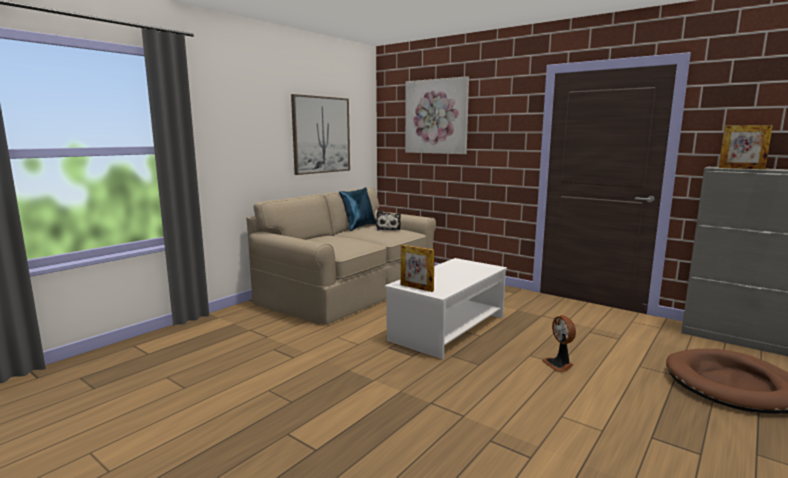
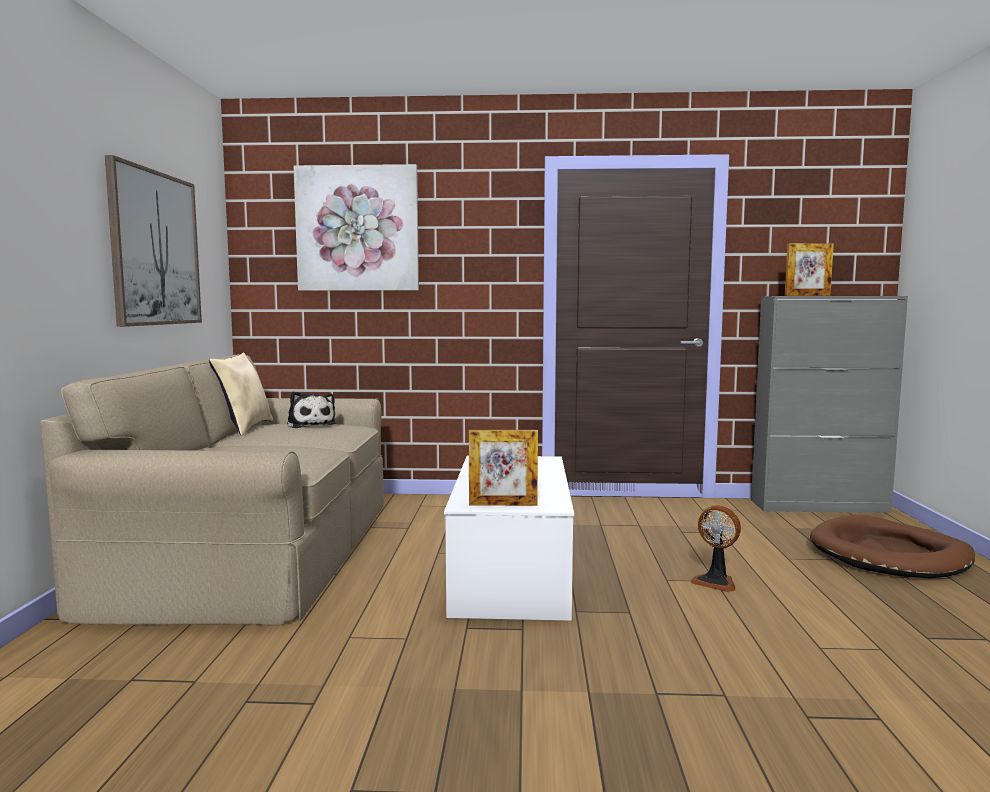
camera: 35 degrees left, 5 degrees down
(359, 227) = (244, 428): blue pillow -> beige pillow

